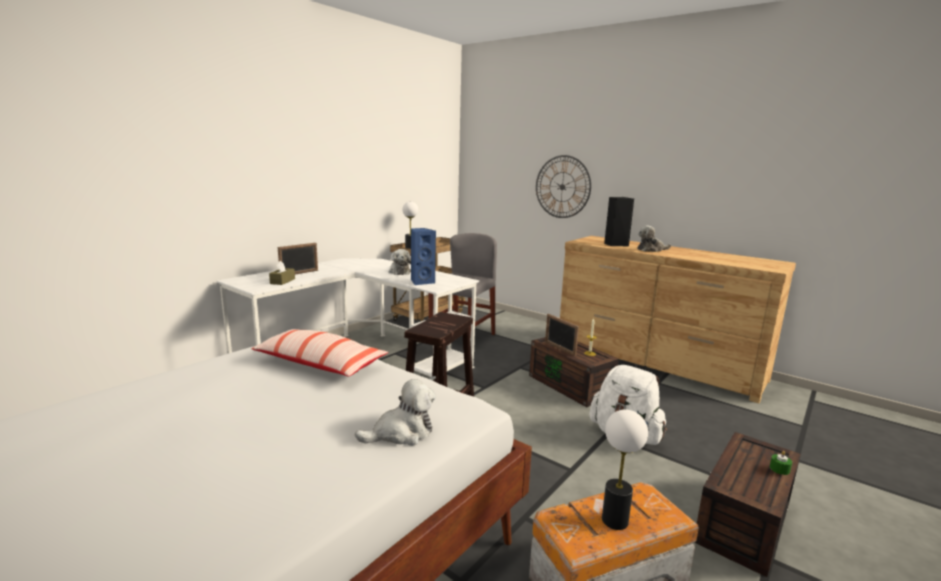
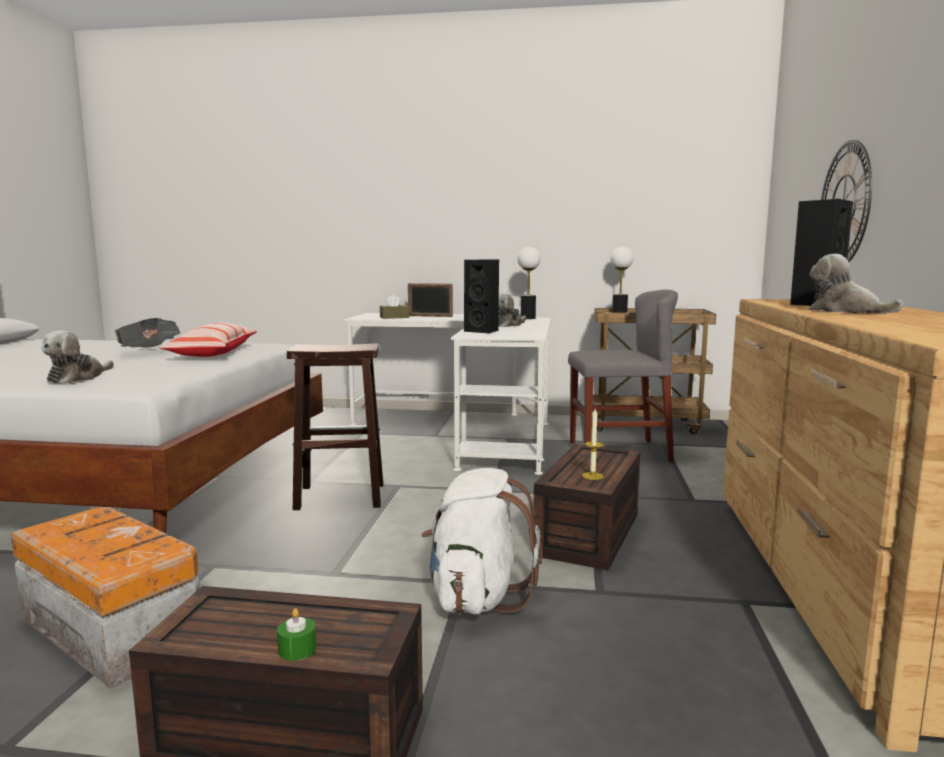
camera: 60 degrees right, 5 degrees down
(251, 388) = (149, 351): none -> newspaper
(401, 433) = (78, 378): plush toy -> plush toy turned 75 degrees clockwise
(421, 282) = (483, 331): blue speaker -> black speaker
(559, 348) = (575, 459): picture frame -> none
(615, 521) = (94, 539): table lamp -> table lamp (527, 318)

